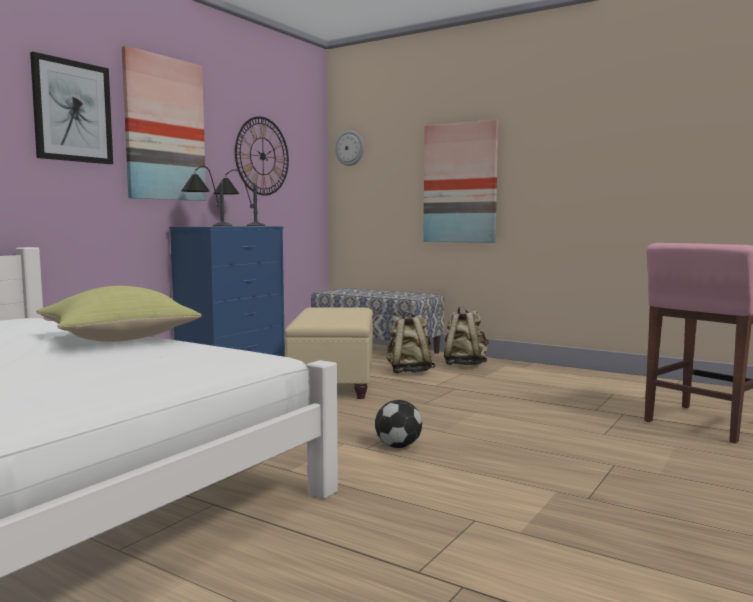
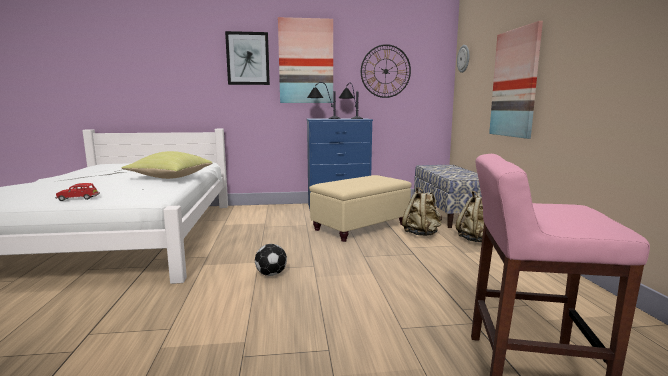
camera: 50 degrees right, 5 degrees up
(158, 382) = (78, 199): none -> red toy car

